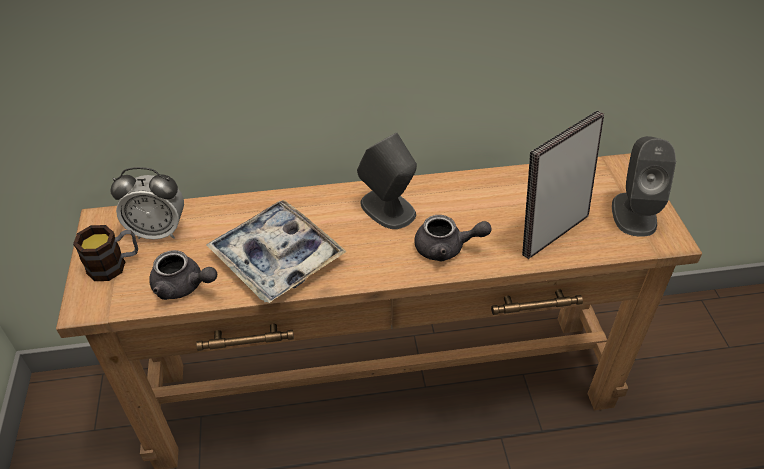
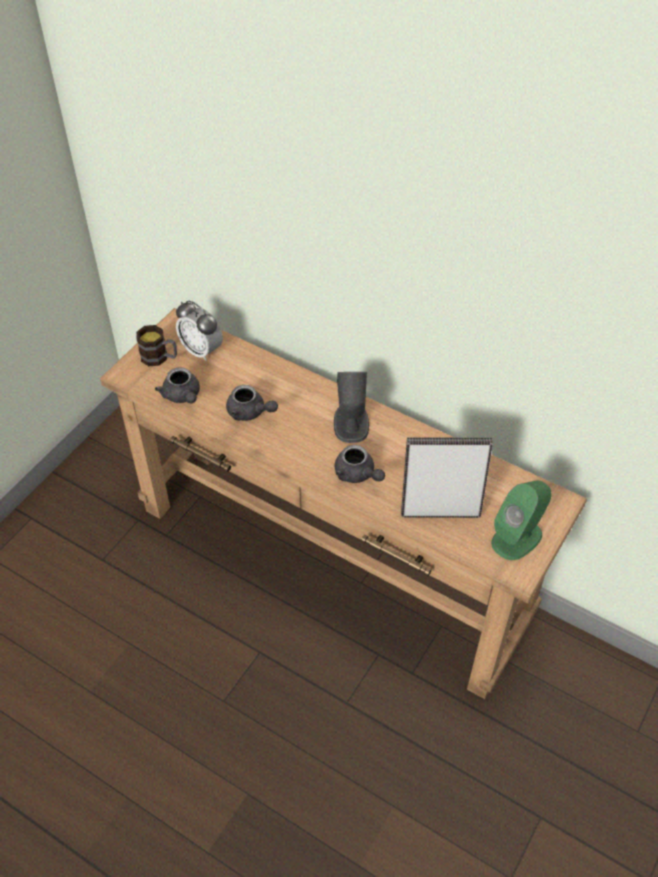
camera: 40 degrees right, 5 degrees up
(277, 258) = (250, 412): tray -> grey teapot
(634, 213) = (517, 538): grey speaker -> green speaker

